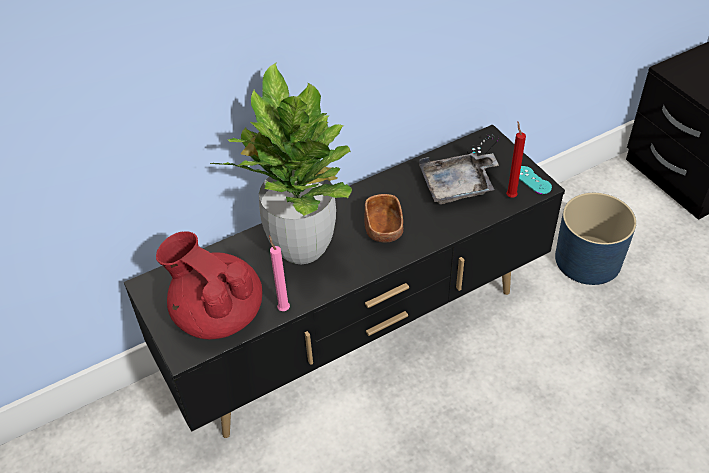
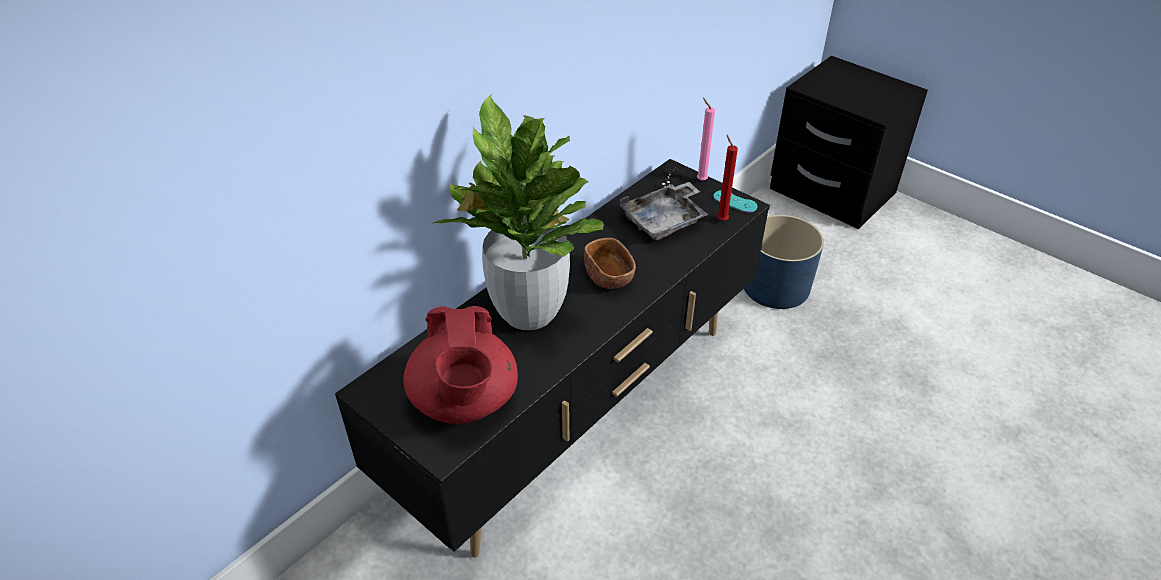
camera: 20 degrees left, 5 degrees down
(217, 314) = (465, 401): red teapot -> red teapot turned 120 degrees counterclockwise
(283, 308) = (537, 378): pink candle -> pink candle (700, 180)

